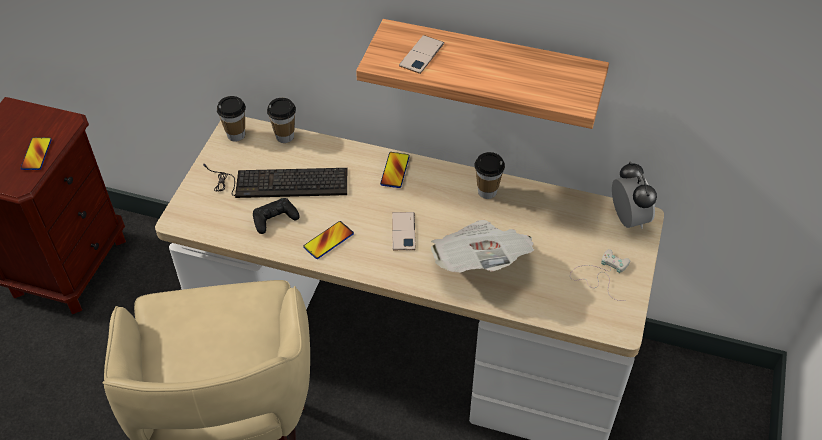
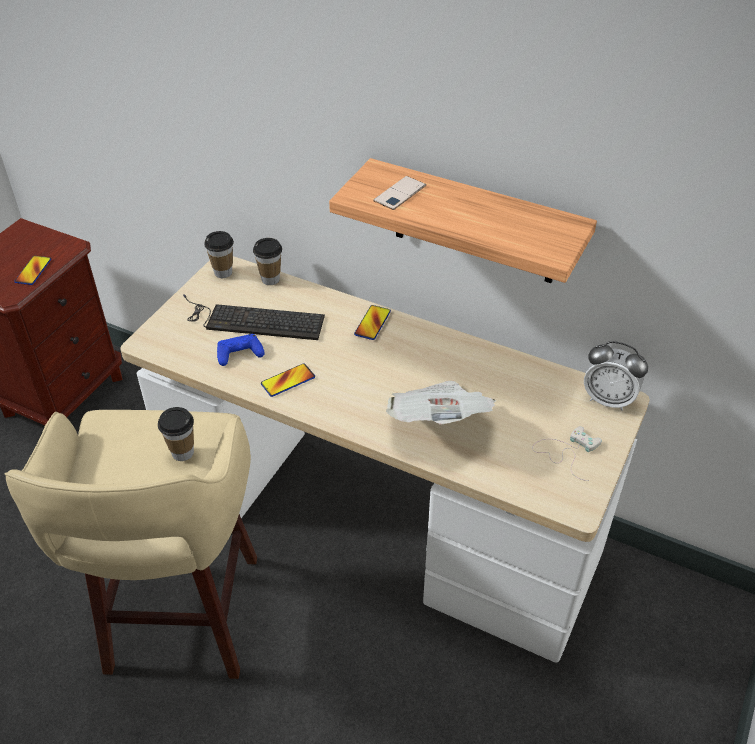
camera: 10 degrees right, 5 degrees down
(275, 219) = (239, 354): black game controller -> blue game controller
(403, 231) = (366, 381): phone -> none
(487, 192) = (463, 354): cup -> cup (182, 452)
(627, 219) = (608, 399): alarm clock -> alarm clock turned 120 degrees clockwise

